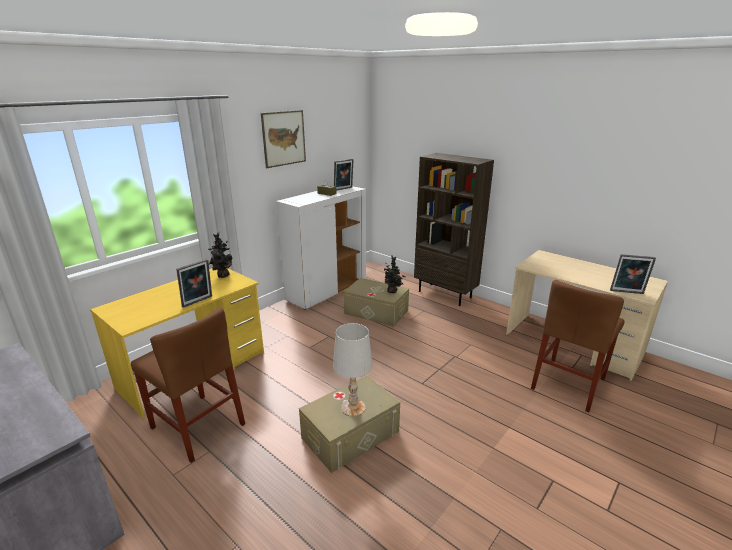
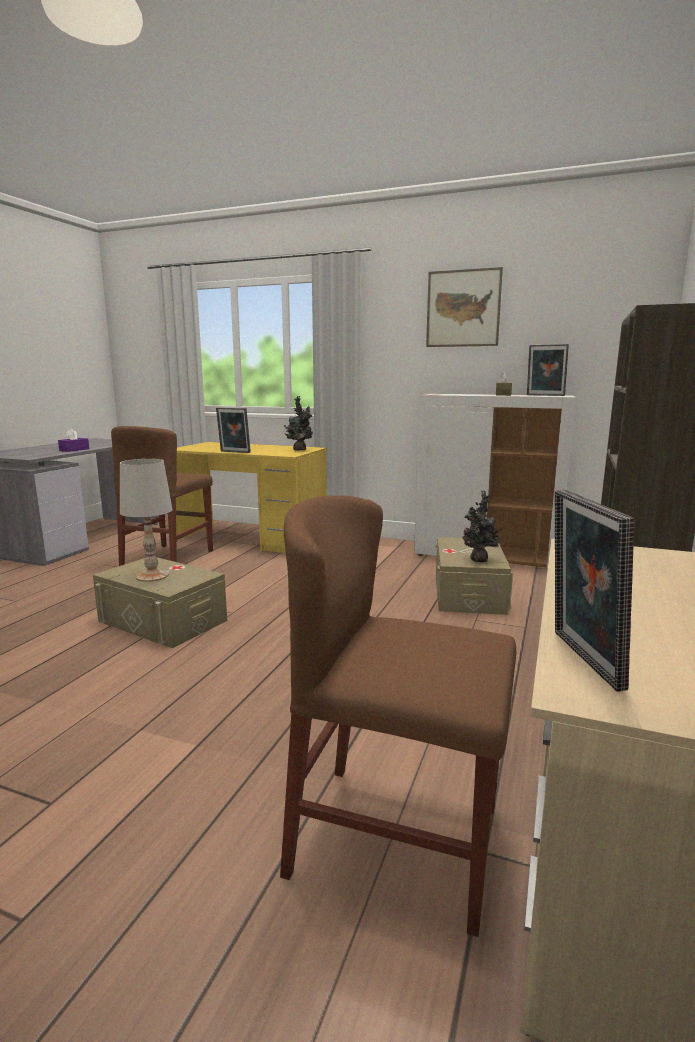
camera: 70 degrees right, 10 degrees down
(32, 399) = (74, 450): none -> purple tissue box

